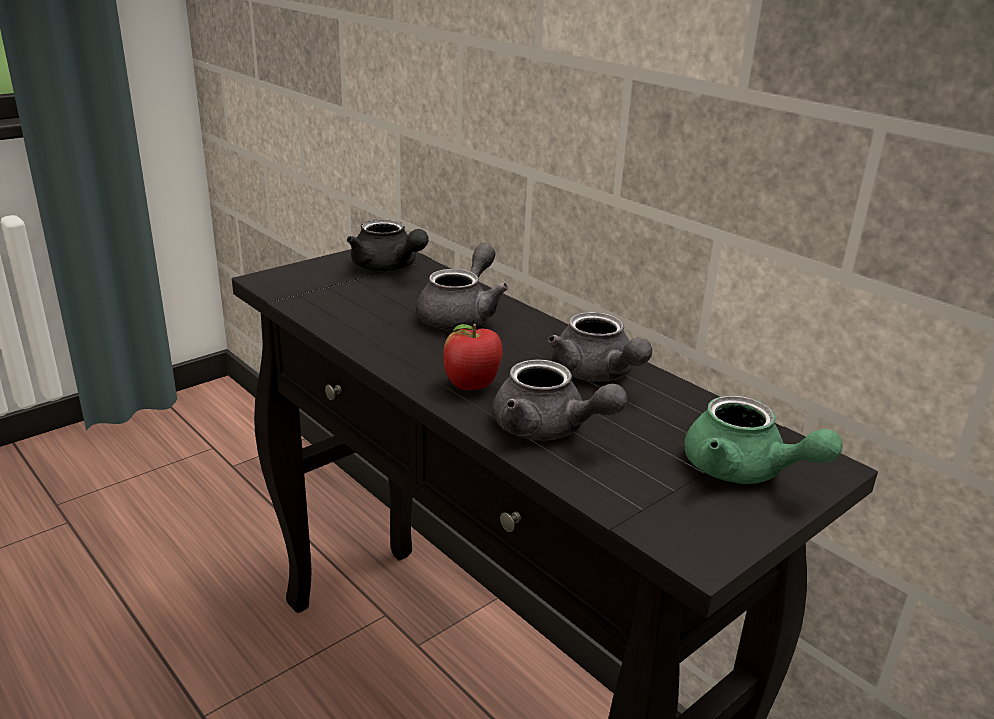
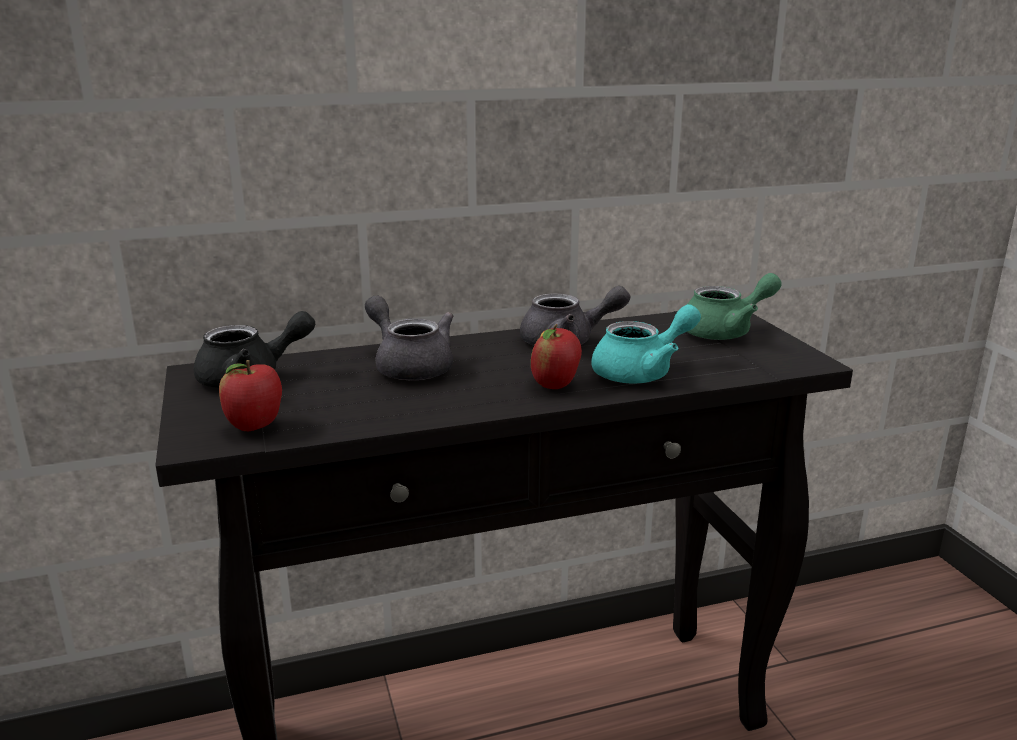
camera: 65 degrees left, 5 degrees down
(302, 289) = (255, 427): none -> apple
(548, 429) = (642, 372): grey teapot -> turquoise teapot

